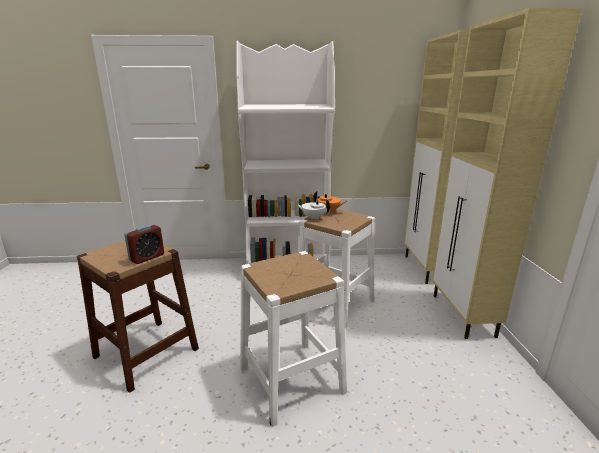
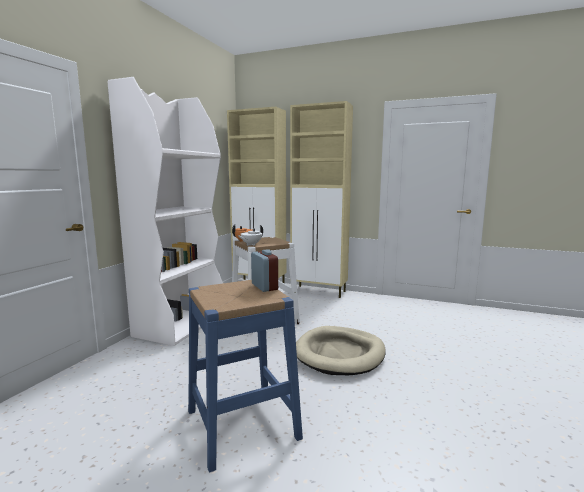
camera: 65 degrees left, 10 degrees down
(146, 352) = (242, 424): brown stool -> blue stool
(291, 379) = (340, 354): white stool -> beige dog bed

